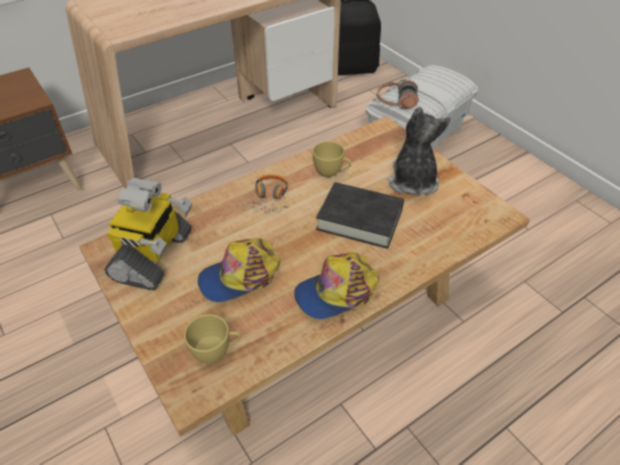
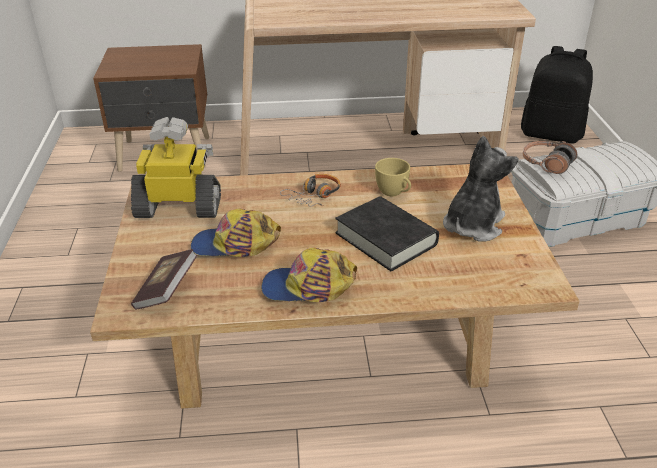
camera: 30 degrees right, 10 degrees down
(154, 256) = (180, 207): toy robot -> toy robot turned 135 degrees counterclockwise
(216, 351) = (166, 291): yellow cup -> book

